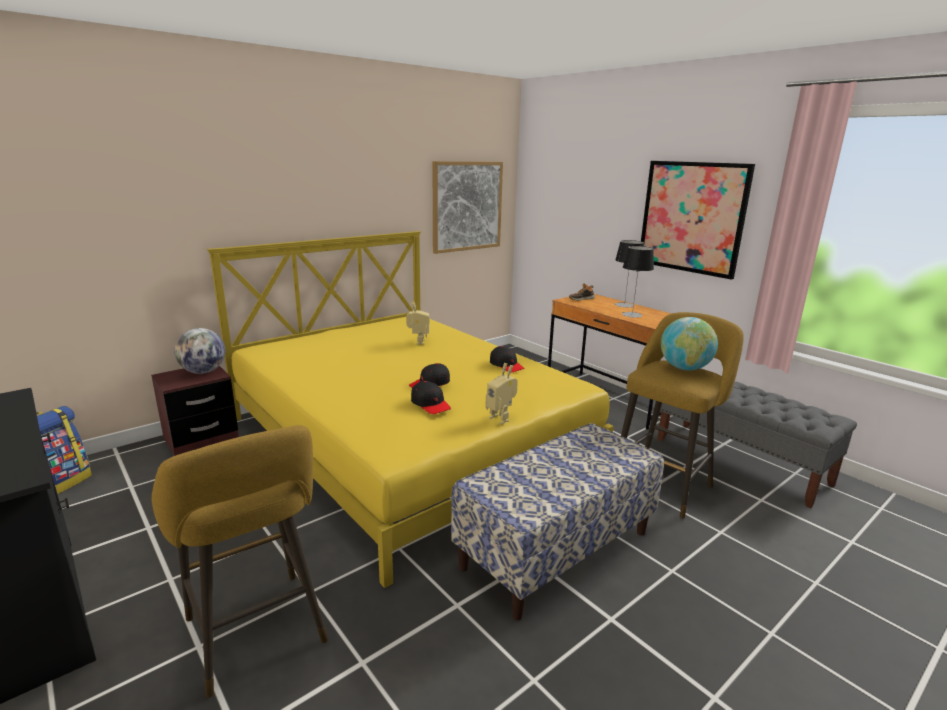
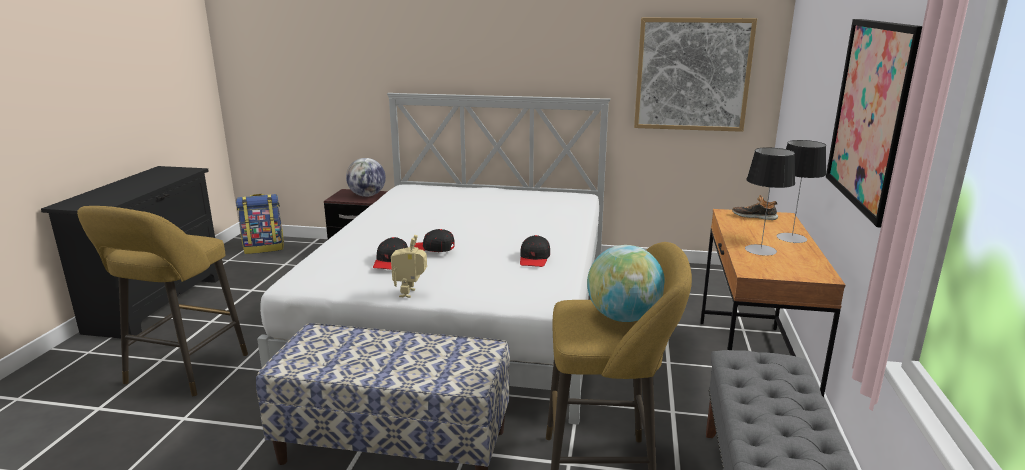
camera: 50 degrees right, 0 degrees up
(406, 443) = (465, 312): yellow bed -> white bed
(418, 342) = (520, 215): toy robot -> none

